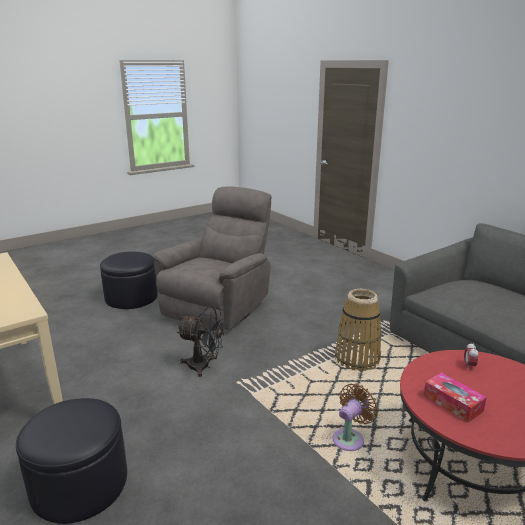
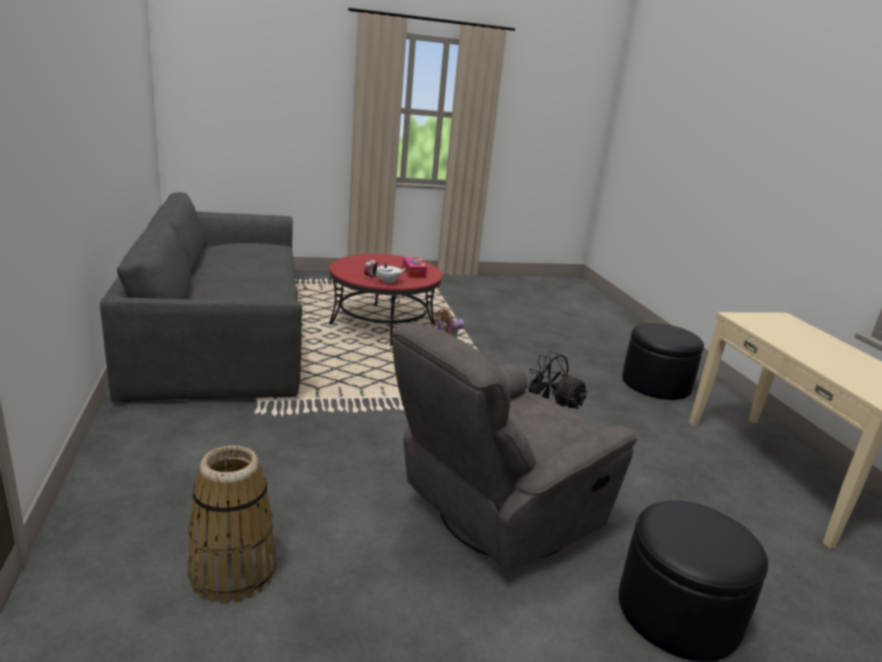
camera: 160 degrees left, 0 degrees up
(356, 358) = (372, 390): basket -> basket (233, 572)
(440, 365) = (388, 282): none -> white teapot

